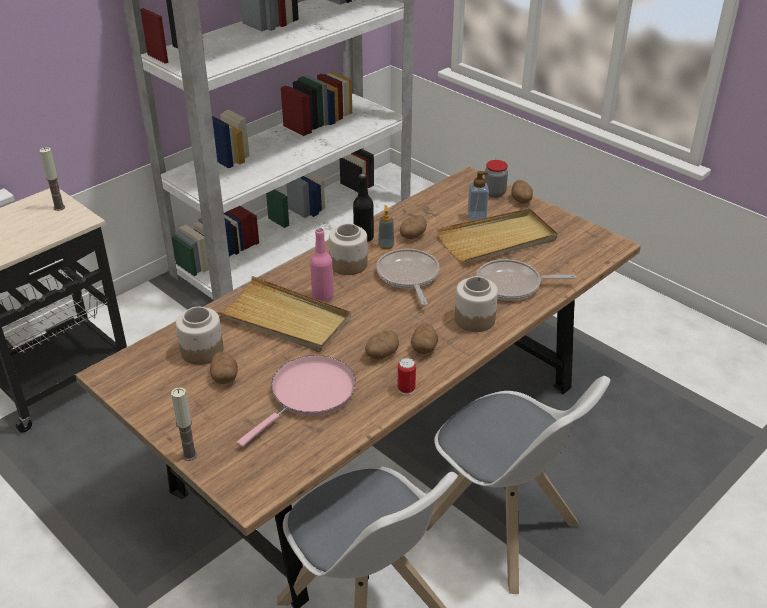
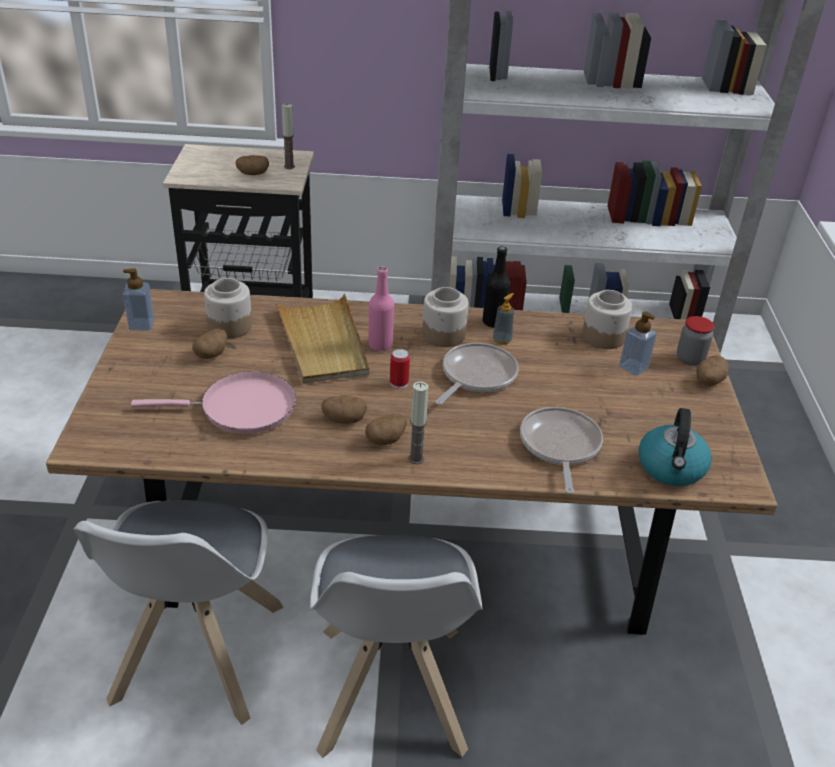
camera: 45 degrees right, 0 degrees up
(134, 395) = (141, 325): none -> soap dispenser
(190, 455) = (101, 388): candle -> candle (416, 458)
(406, 389) = (314, 459): can -> can (399, 383)
(412, 236) = (539, 346): potato -> potato (252, 174)
(474, 319) = (470, 449): jar -> jar (603, 337)
(497, 240) = (617, 399): beige tray -> none
(512, 285) = (559, 446): frying pan -> frying pan turned 45 degrees clockwise
(576, 259) = (671, 468): none -> kettle

